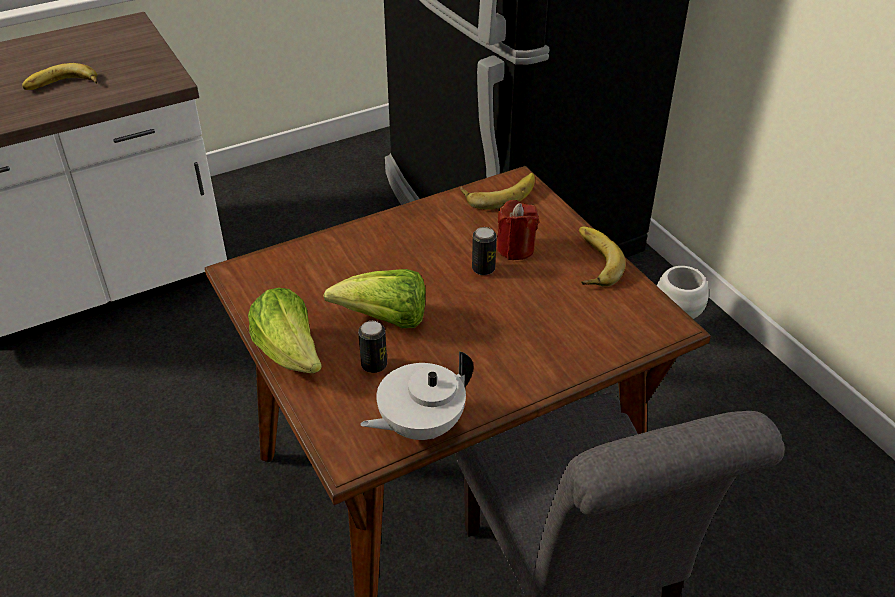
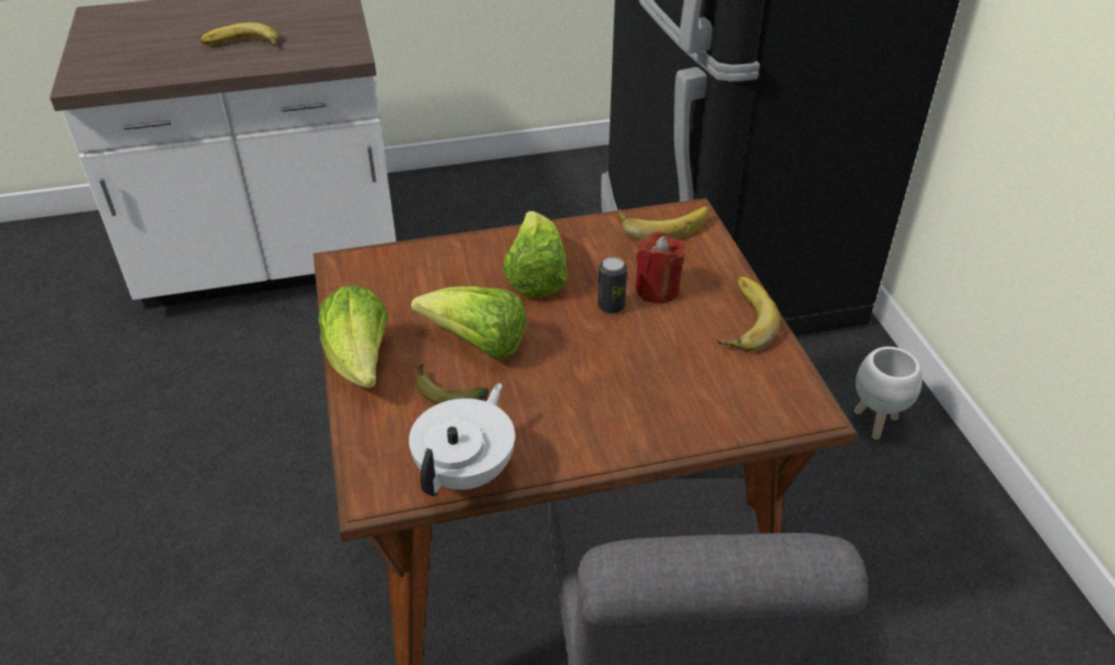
camera: 15 degrees right, 0 degrees up
(374, 365) = (445, 392): can -> banana
(410, 255) = (535, 277): none -> lettuce
(420, 425) = (467, 471): white teapot -> white teapot turned 135 degrees clockwise

